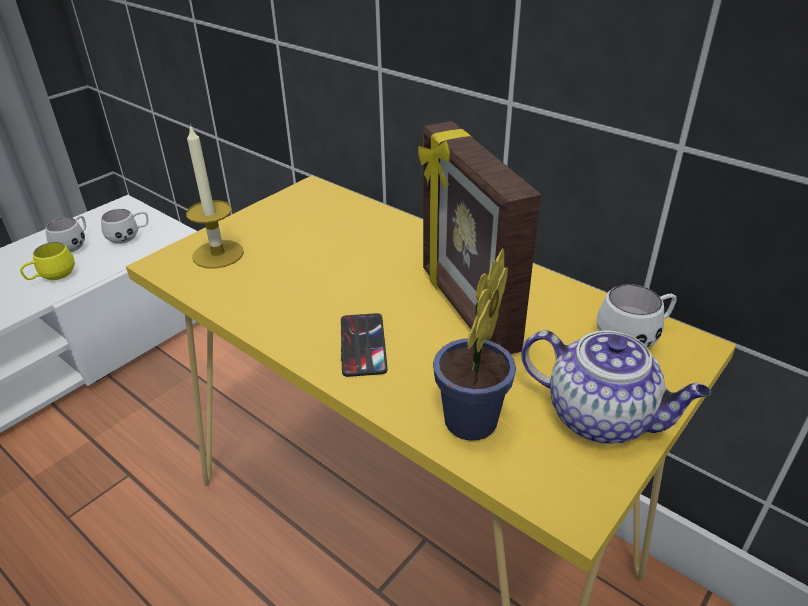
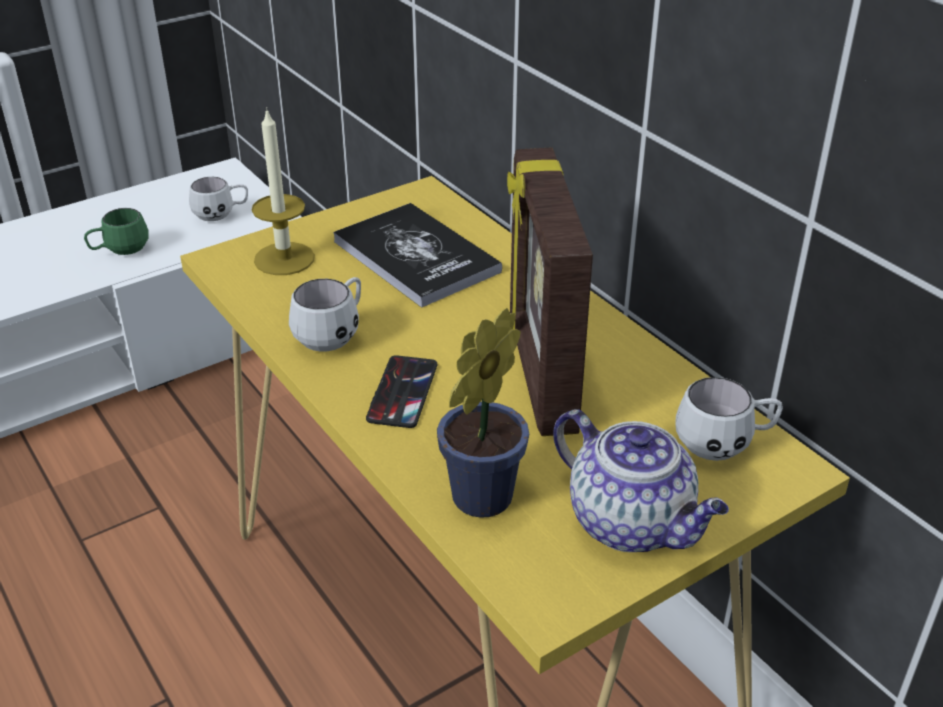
camera: 15 degrees right, 0 degrees up
(52, 278) = (120, 251): yellow mug -> green mug
(74, 245) = (155, 215): white mug -> white mug (333, 335)
(326, 235) = (416, 256): none -> book

